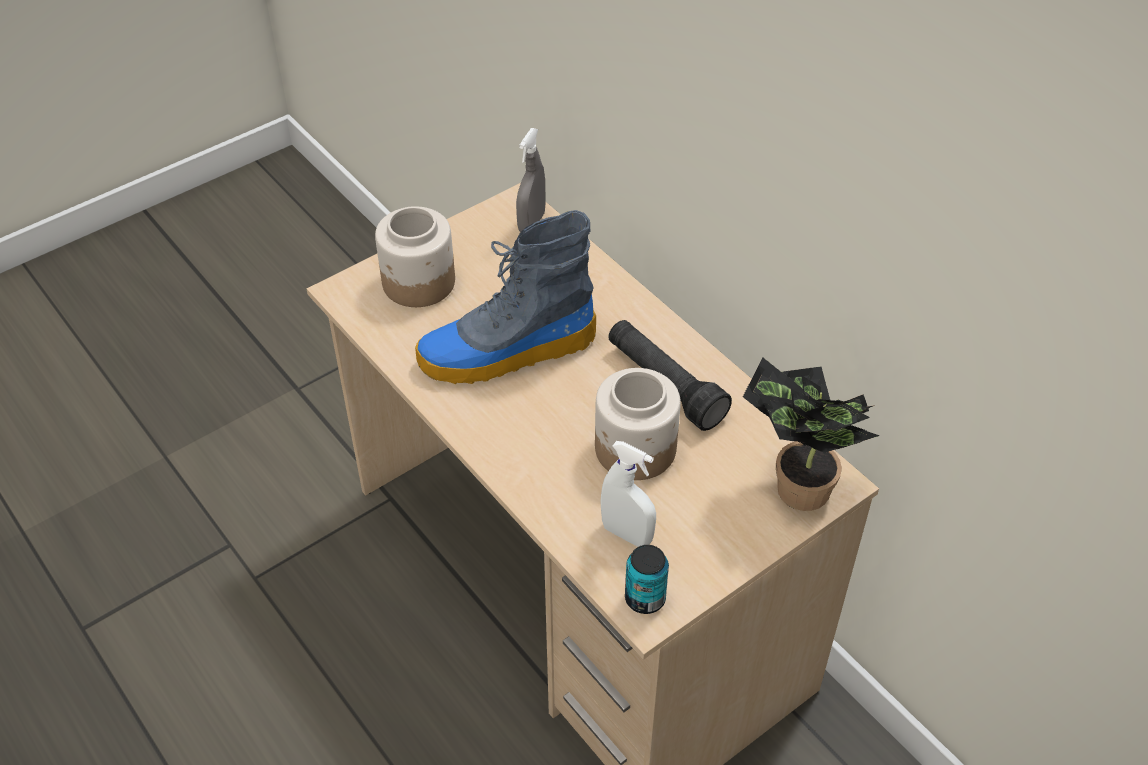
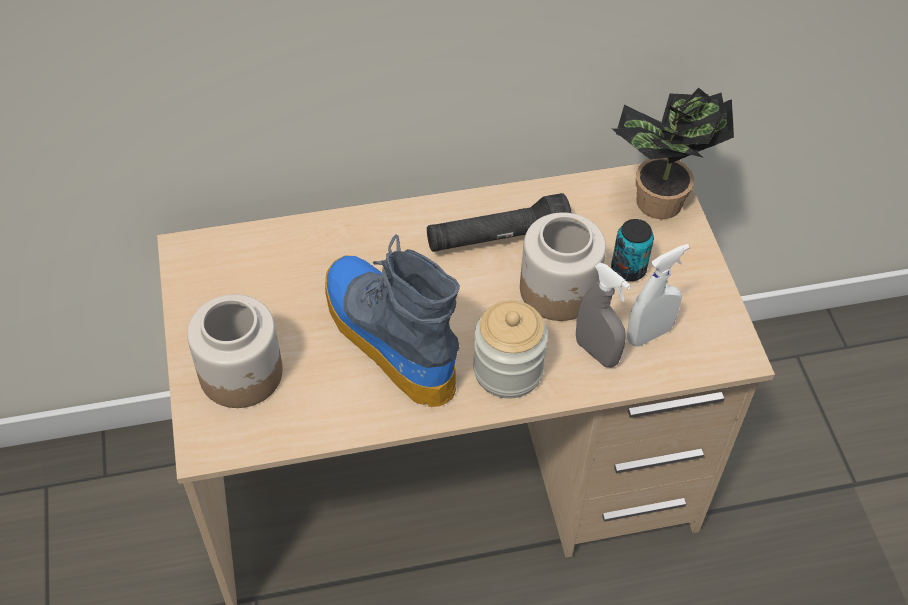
camera: 65 degrees left, 5 degrees up
(506, 353) = (387, 337): boot -> boot turned 135 degrees clockwise
(521, 444) = (508, 370): none -> jar
(531, 223) = (224, 251): grey spray bottle -> grey spray bottle (596, 352)
(645, 598) = (721, 350): can -> can (628, 269)

